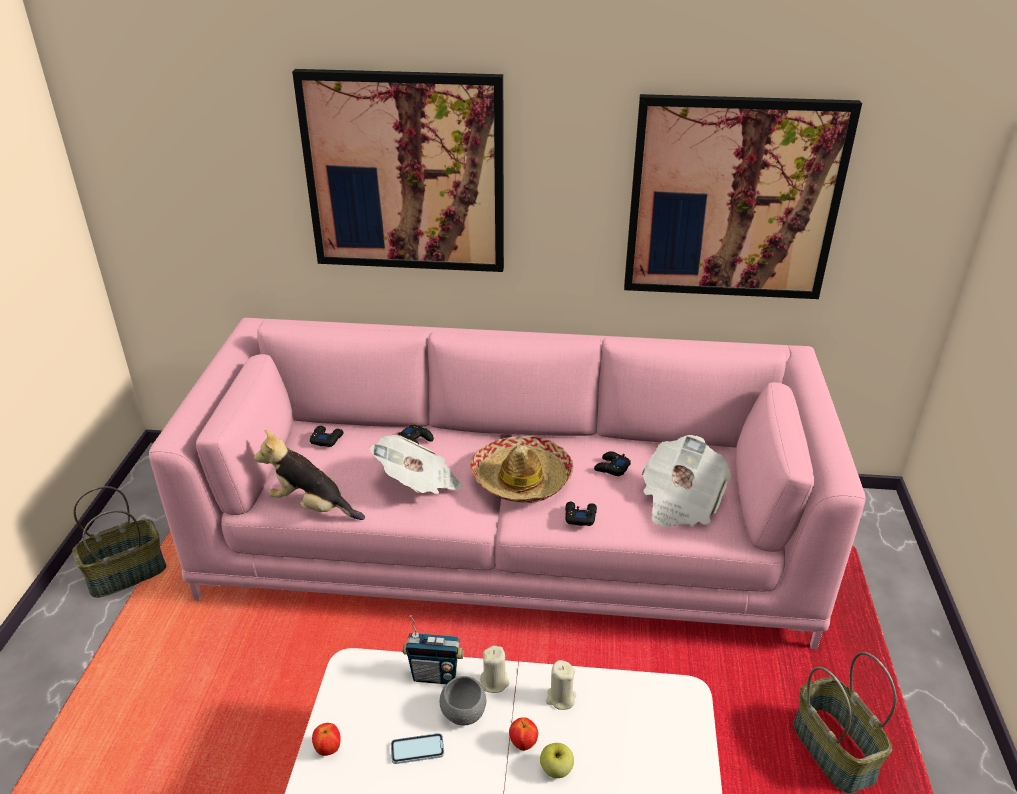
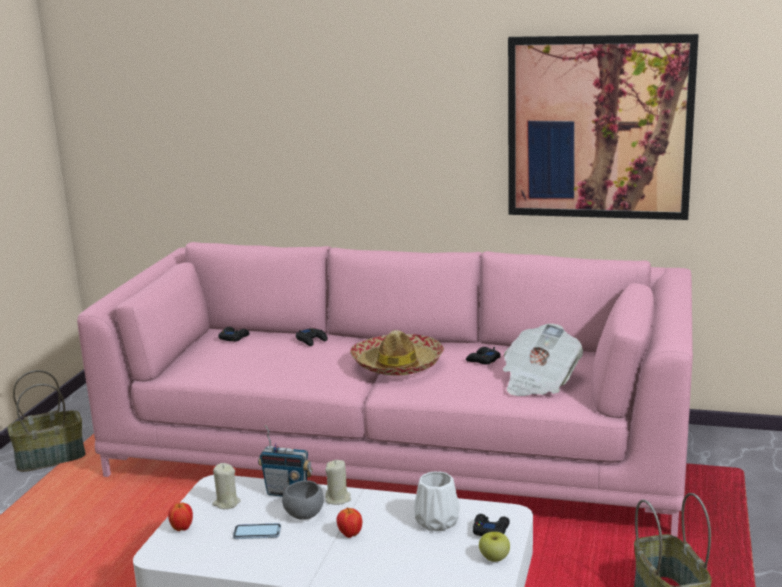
camera: 10 degrees right, 15 degrees down
(312, 506) = (209, 376): plush toy -> none
(405, 173) = (318, 113): picture -> none
(419, 484) = (305, 365): newspaper -> none
(556, 769) = (373, 550): apple -> apple (494, 558)
(560, 698) = (393, 511): beige candle -> beige candle (226, 503)
(580, 516) = (441, 387): black game controller -> black game controller (490, 530)
(614, 712) = (438, 521): none -> white vase

